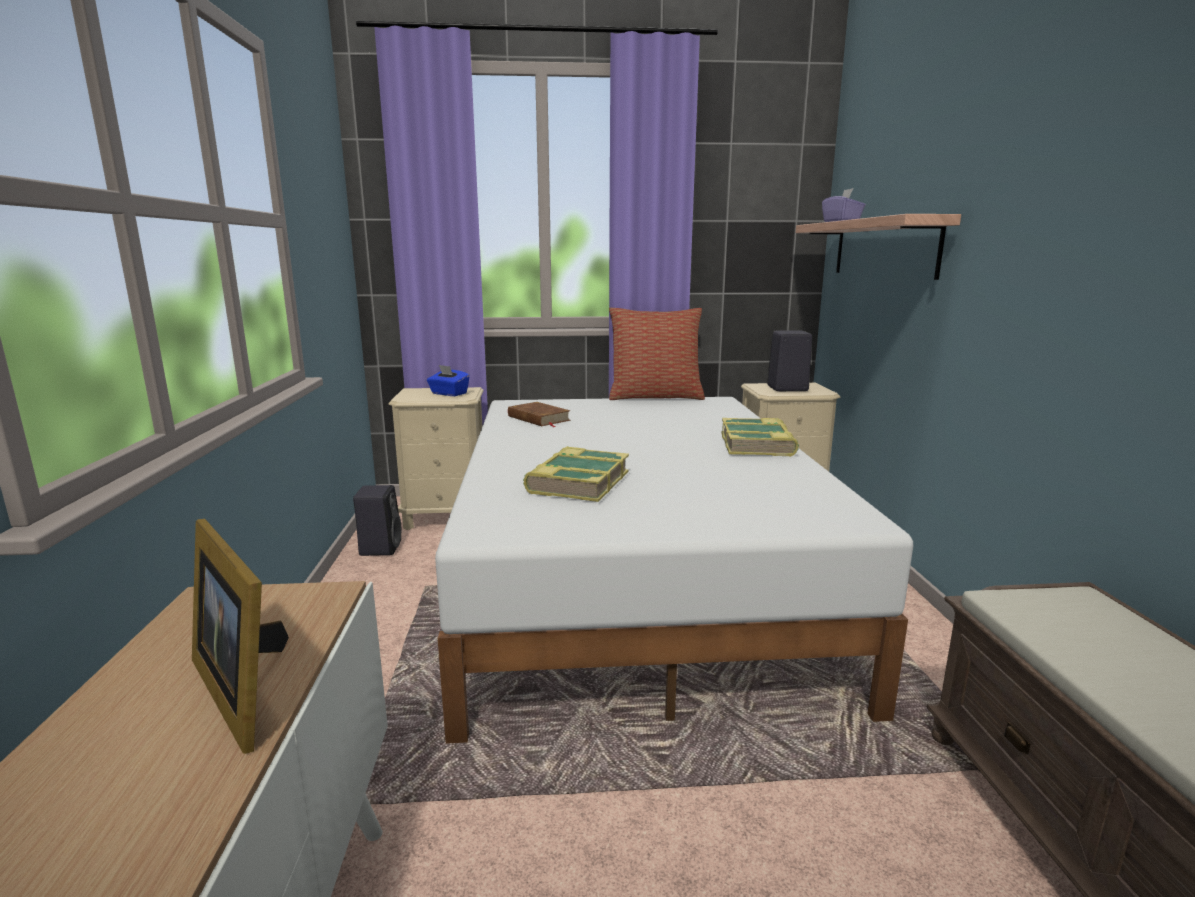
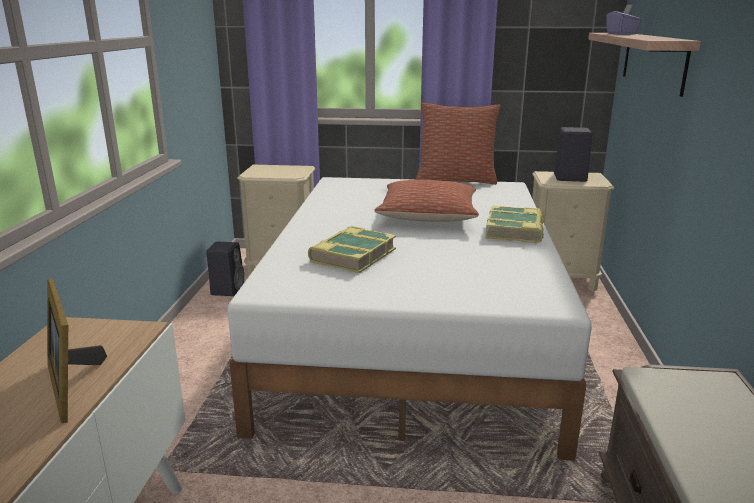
camera: 10 degrees right, 5 degrees up
(449, 393) = (285, 171): blue tissue box -> none
(538, 418) = (350, 196): brown book -> none
(645, 434) = (428, 216): none -> pillow

